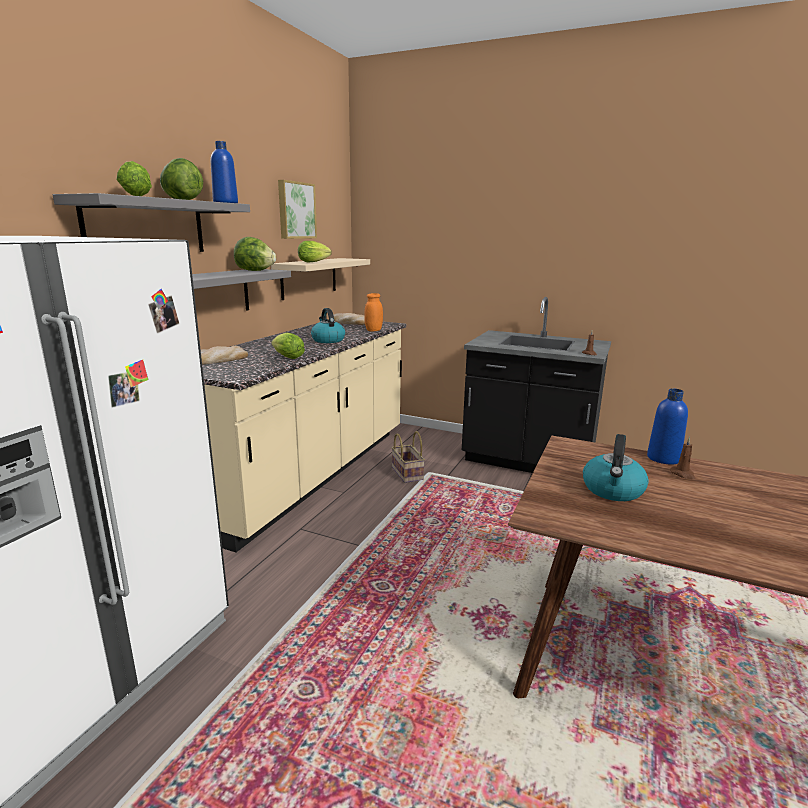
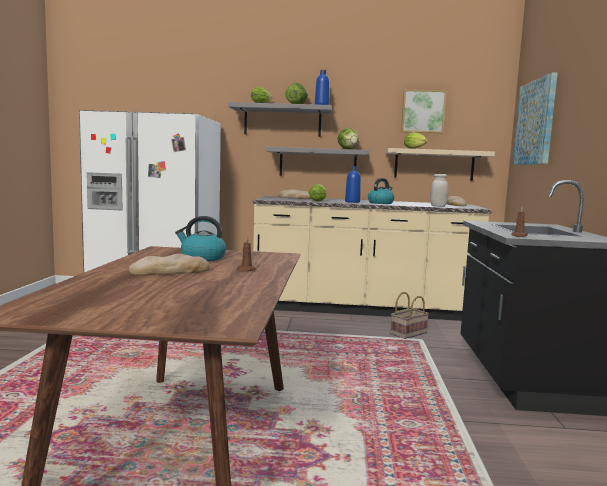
camera: 70 degrees right, 10 degrees down
(373, 330) = (438, 206): orange jar -> white jar
(414, 231) = (535, 122): none -> picture
(663, 458) = (277, 269): blue bottle -> blue bottle (352, 202)
(725, 518) = (170, 271): none -> bread

